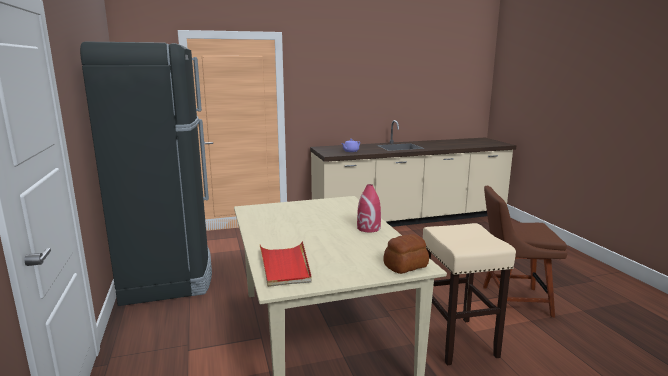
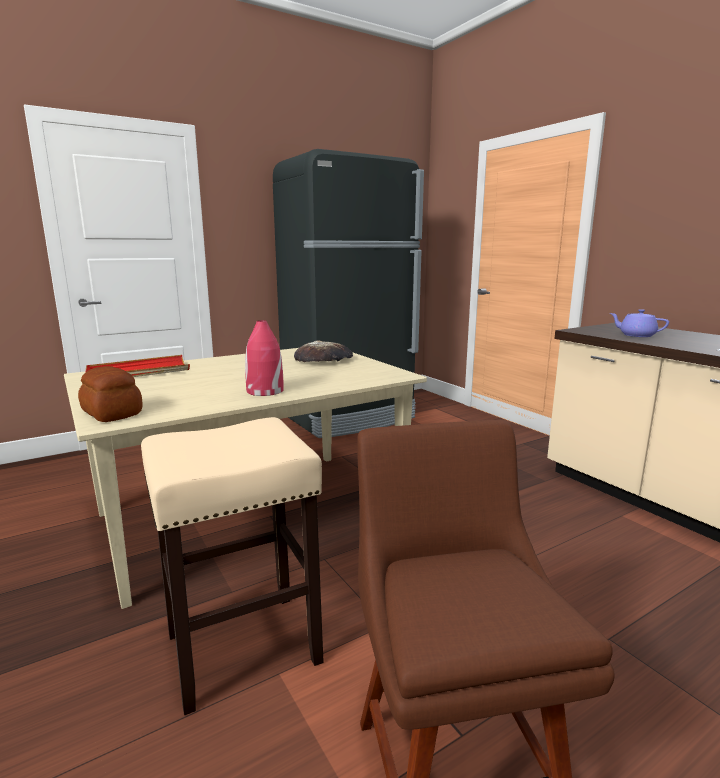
camera: 75 degrees right, 0 degrees up
(290, 210) = (324, 359): none -> bread

